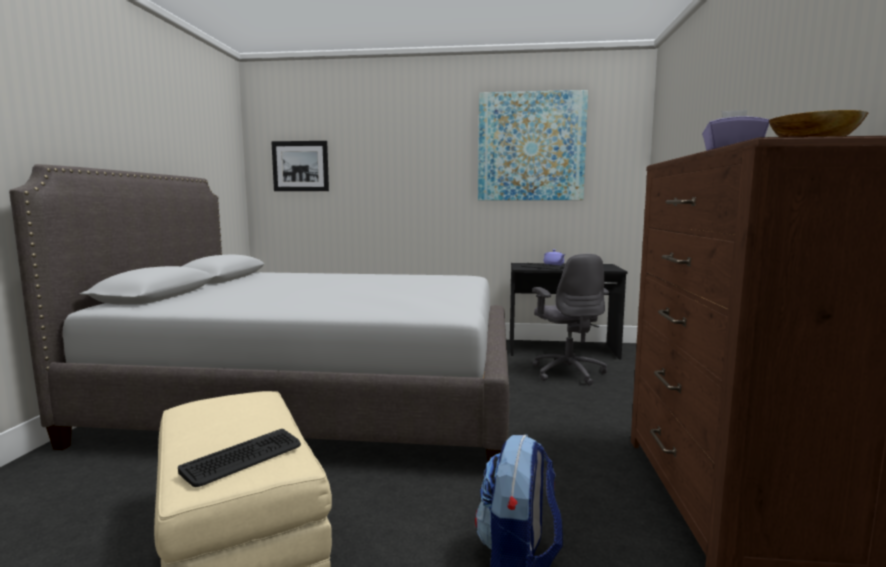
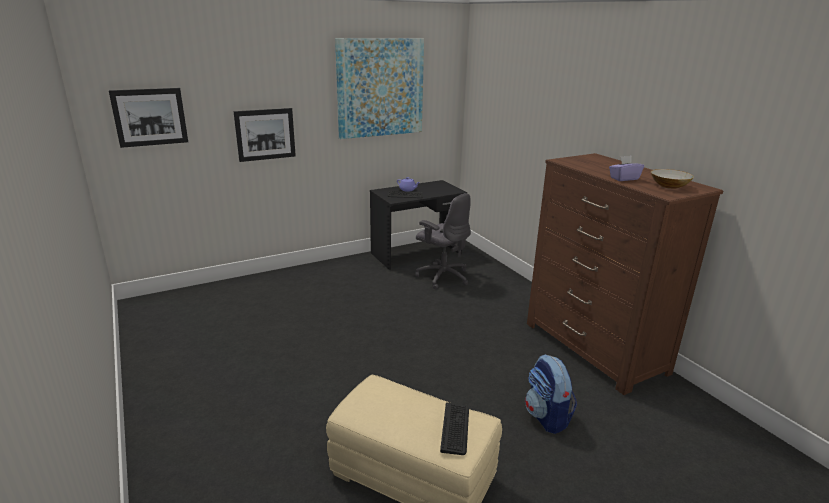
camera: 35 degrees left, 15 degrees up
(320, 398) = (303, 356): grey bed -> none
(400, 189) = (265, 134): none -> picture

